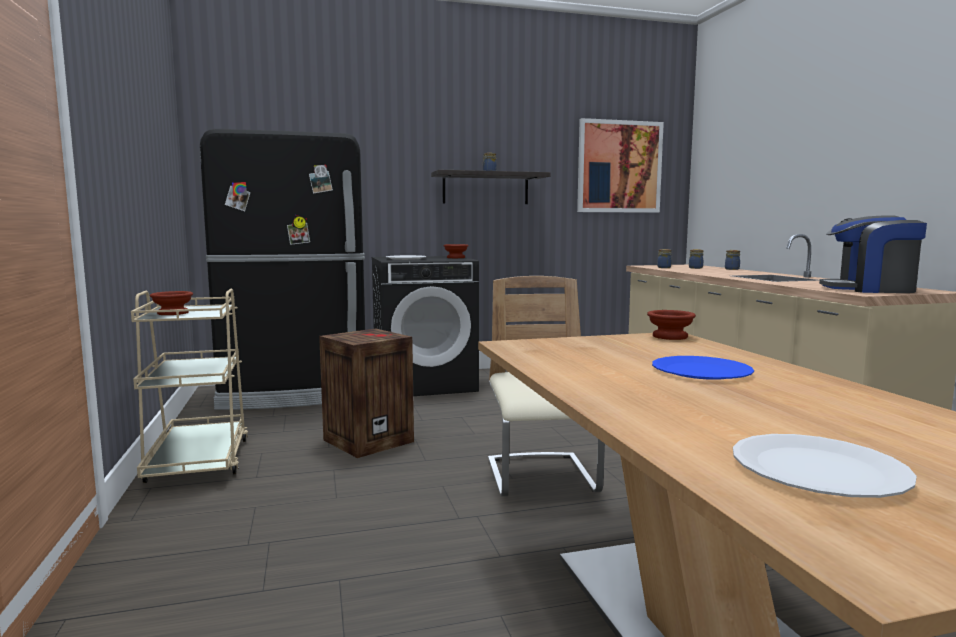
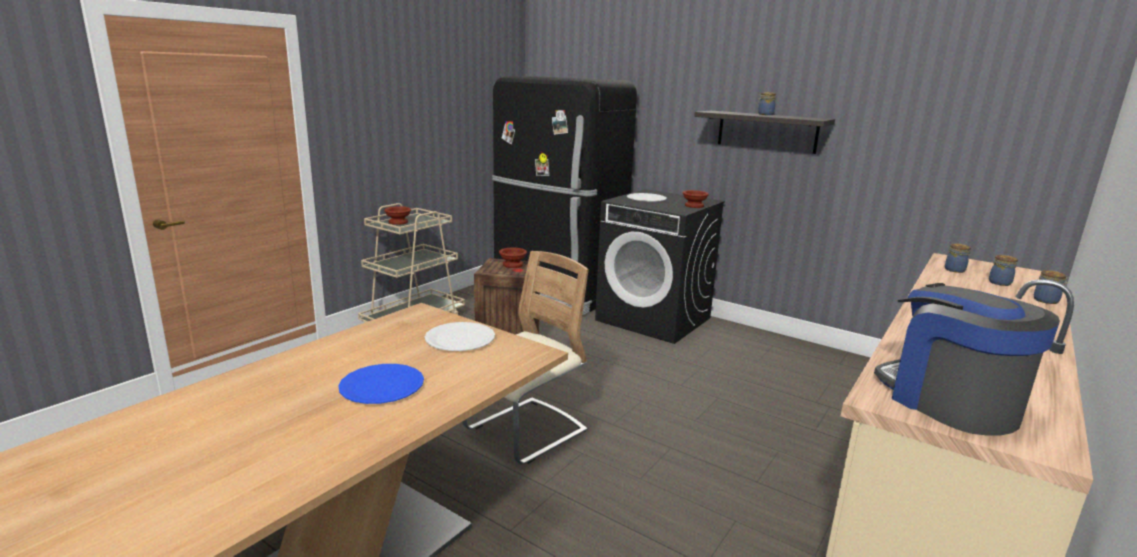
camera: 50 degrees right, 10 degrees up
(619, 167) = (965, 114): picture -> none
(671, 336) = (529, 354): brown bowl -> brown bowl (513, 265)
(818, 469) = (121, 453): white plate -> white plate (460, 339)

